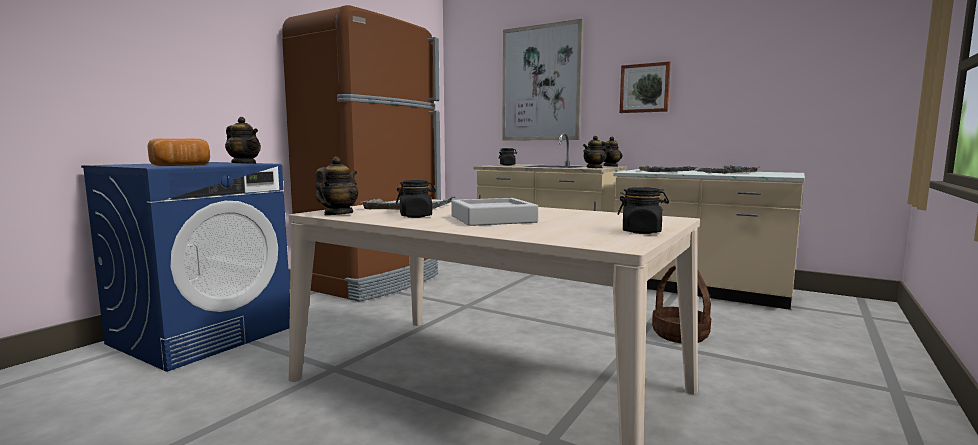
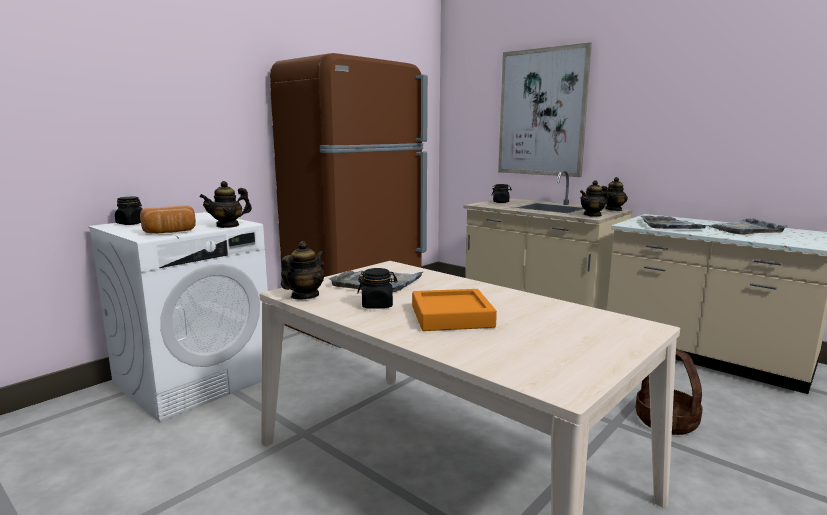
camera: 10 degrees right, 5 degrees up
(203, 335) = (194, 380): blue washing machine -> white washing machine
(244, 164) = (228, 225): teapot -> teapot turned 105 degrees clockwise
(492, 219) = (451, 317): grey tray -> orange tray
(641, 231) = (600, 358): black jar -> black jar (131, 223)
(645, 88) = (658, 123): picture -> none

